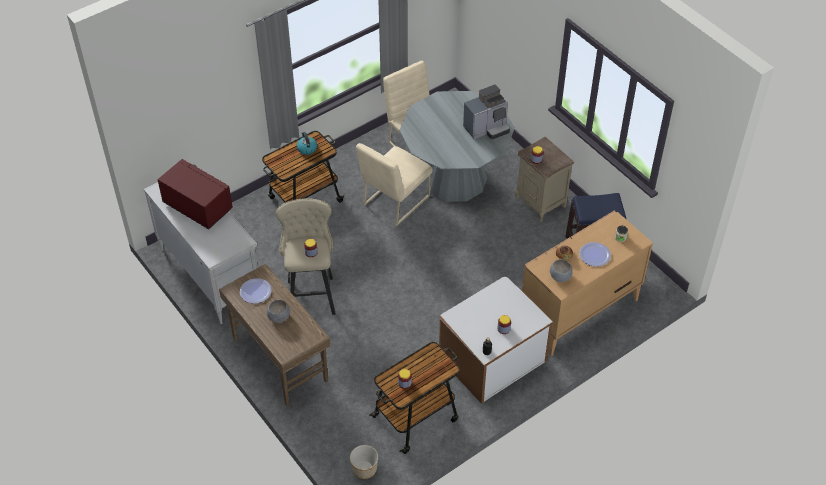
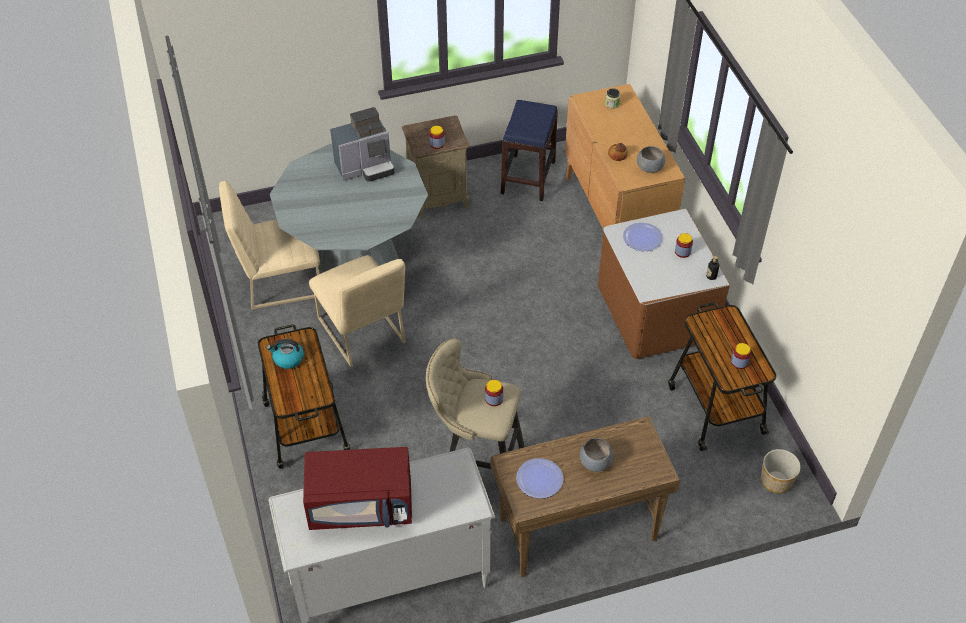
camera: 70 degrees left, 0 degrees up
(197, 207) = (361, 504): red microwave -> red microwave turned 150 degrees counterclockwise
(487, 128) = (366, 167): coffee machine -> coffee machine turned 75 degrees clockwise
(594, 255) = (629, 131): plate -> plate (642, 238)

